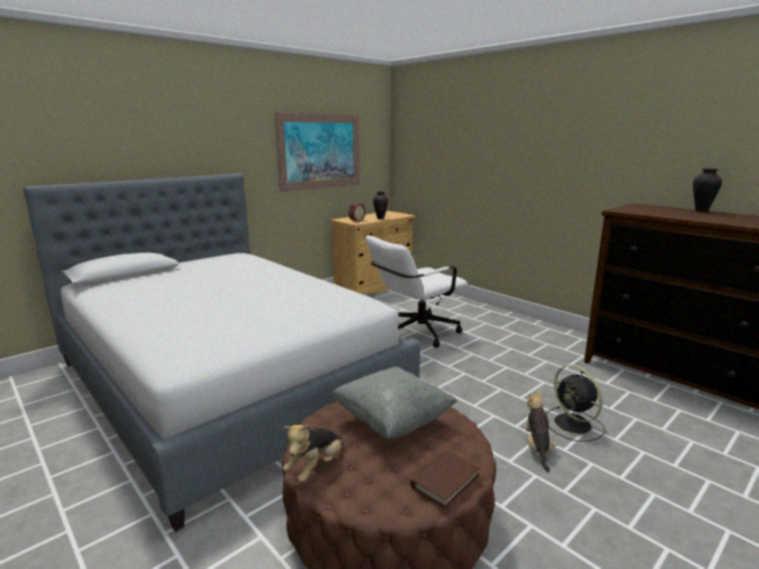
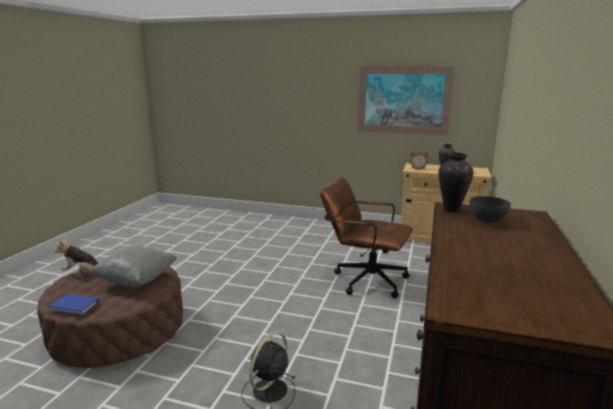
camera: 60 degrees right, 0 degrees up
(227, 382) = (223, 245): bed -> none
(414, 333) = (364, 279): white office chair -> brown office chair
(445, 481) = (75, 307): brown book -> blue book
(537, 448) = (217, 376): plush toy -> none
(653, 210) = (487, 221): none -> grey bowl
(700, 211) = (551, 244): vase -> vase (451, 209)

